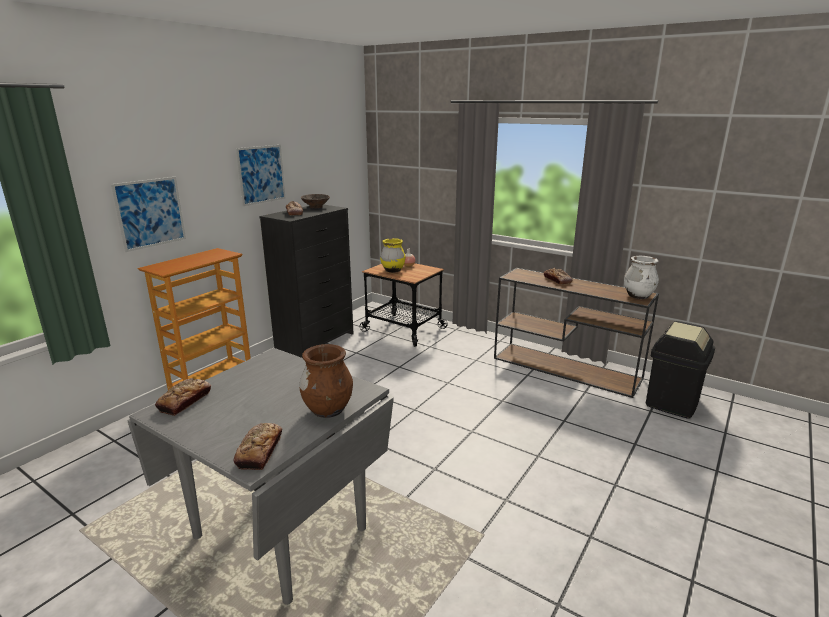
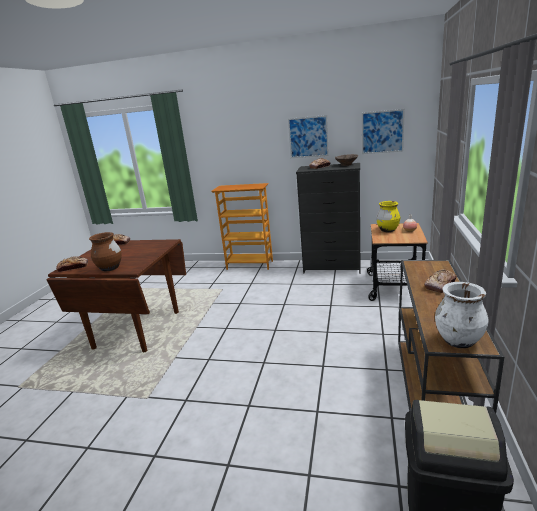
camera: 70 degrees right, 0 degrees up
(150, 213) = (229, 156): picture -> picture (382, 132)
(281, 532) = (138, 329): grey dining table -> brown dining table

